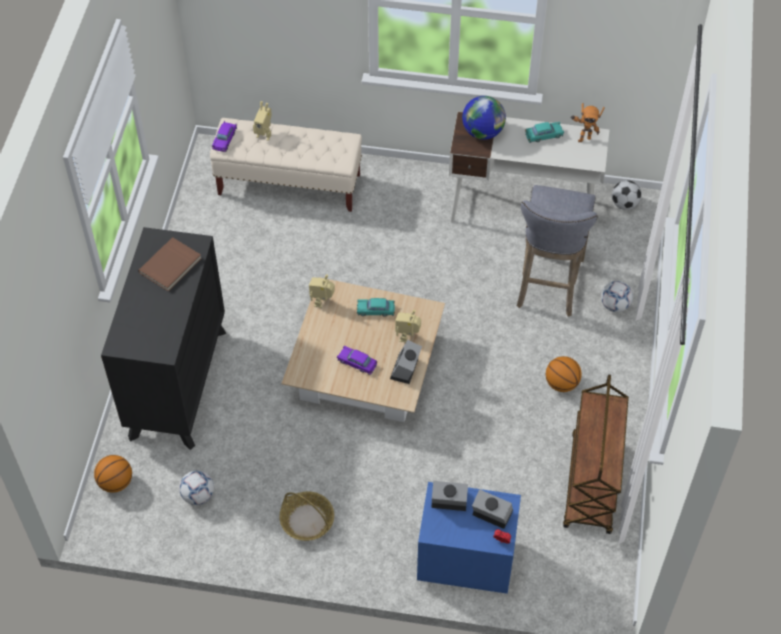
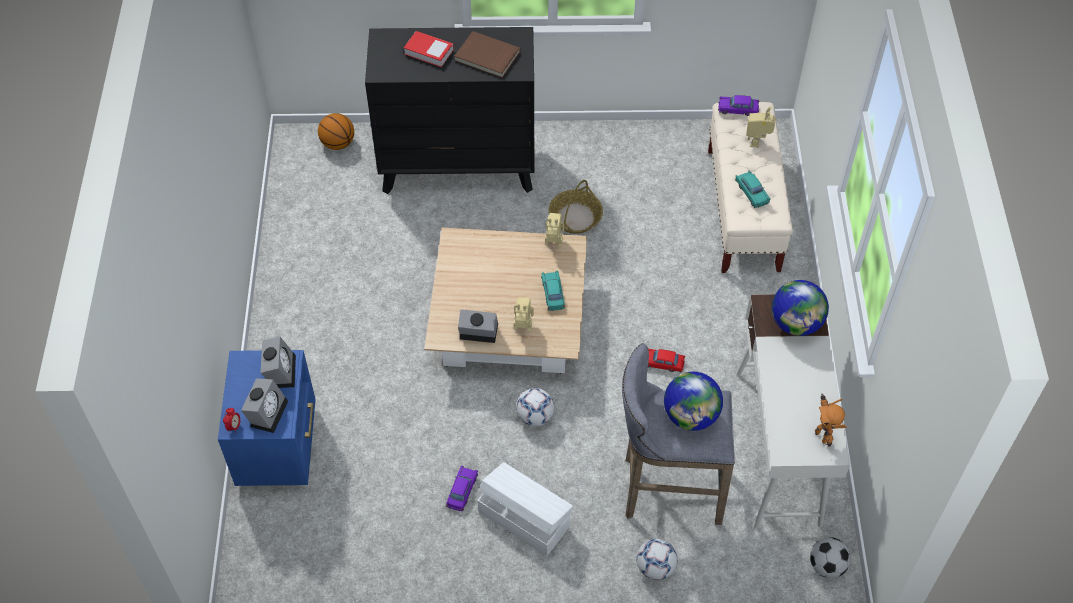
camera: 80 degrees right, 0 degrees up
(150, 310) = (429, 52): none -> book
(198, 495) = (331, 207): football -> football (535, 417)
(307, 521) = (312, 299): basket -> basket (575, 217)
(357, 363) = (478, 287): purple toy car -> purple toy car (462, 491)
(432, 267) = (662, 363): none -> red toy car
(544, 135) = (813, 390): turquoise toy car -> turquoise toy car (751, 192)
(559, 207) = (691, 416): none -> globe
(561, 384) = (524, 518): basketball -> white storage box
(591, 484) = (388, 563): brown cart -> none

